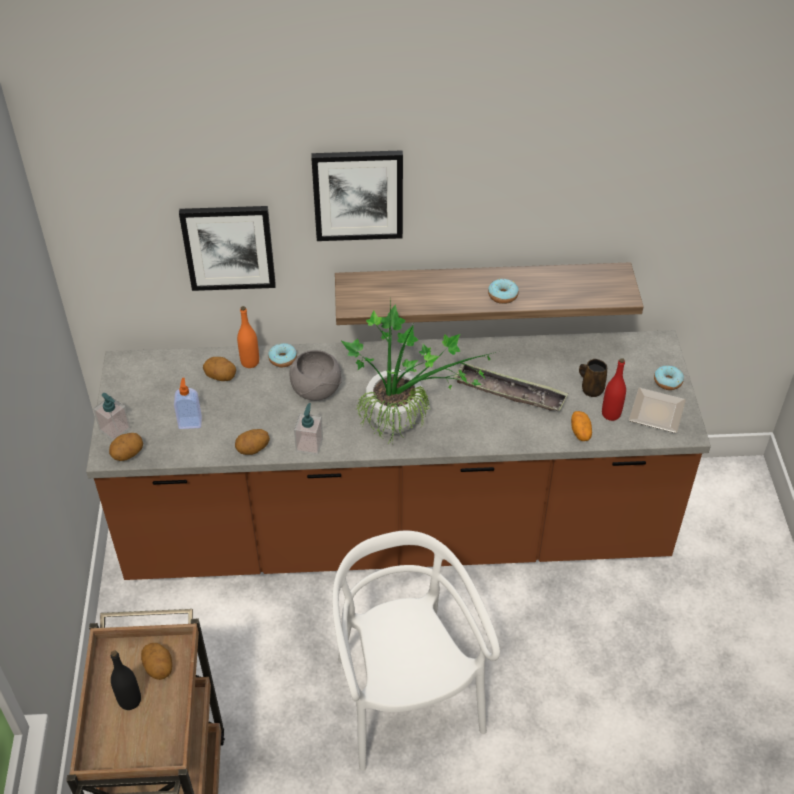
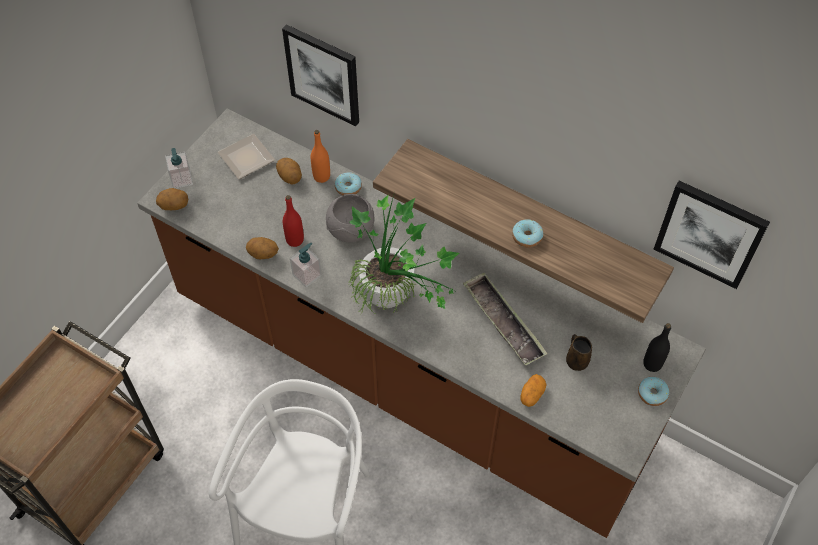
camera: 35 degrees right, 10 degrees up
(130, 700) = (40, 401): black bottle -> black bottle (652, 364)
(159, 668) = (76, 388): potato -> none
(190, 422) = (237, 204): soap dispenser -> none
(358, 194) = (430, 84): picture -> picture (710, 233)
(611, 414) = (573, 394): red bottle -> red bottle (295, 240)
(655, 411) = (615, 415): plate -> plate (247, 157)

